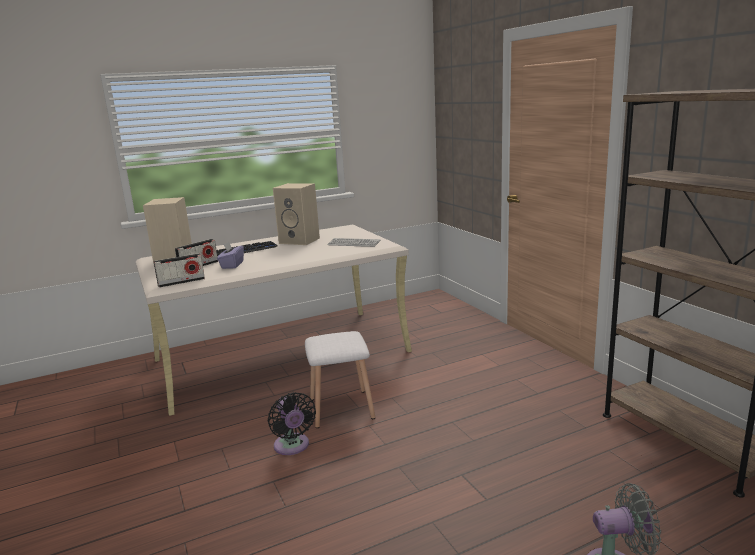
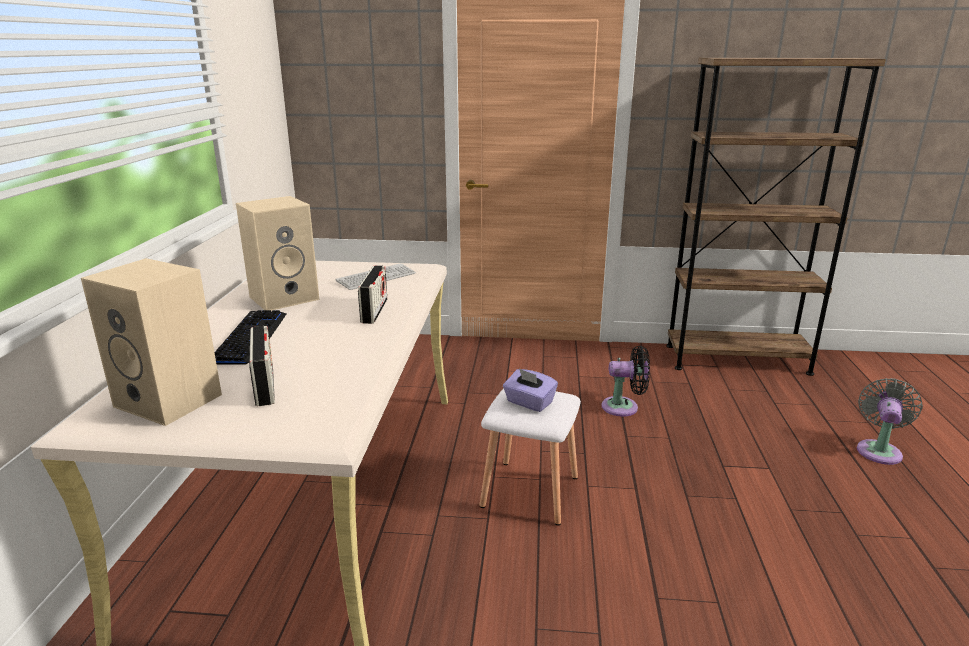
camera: 60 degrees left, 5 degrees up
(181, 282) = (341, 413): radio -> radio (374, 311)
(232, 265) = (319, 360): purple tissue box -> purple tissue box (529, 403)
(292, 447) = (588, 558): black fan -> black fan (624, 407)

